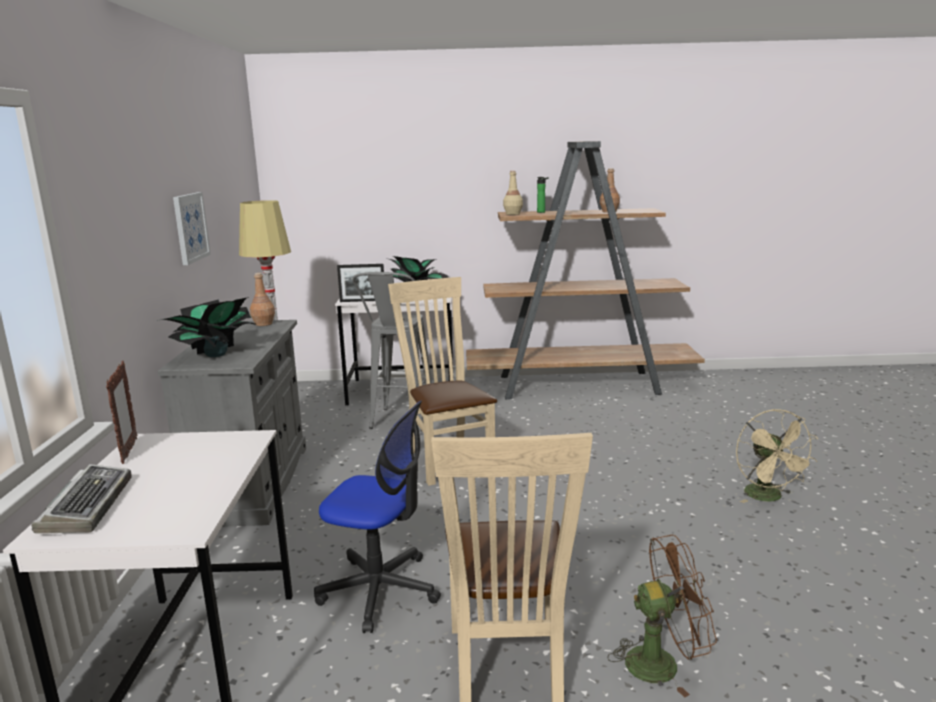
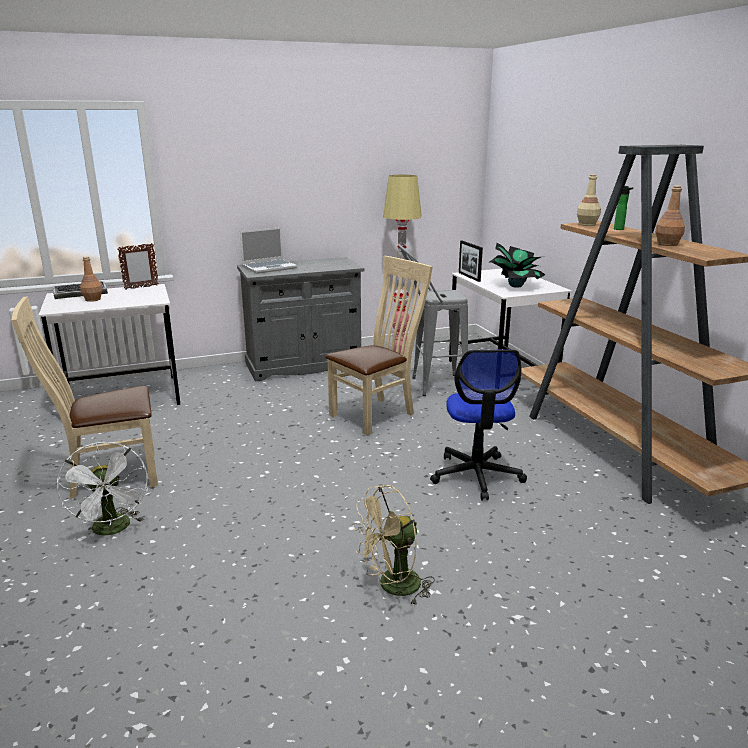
camera: 70 degrees right, 5 degrees up
(190, 227) = (324, 186): picture -> none
(214, 355) = (270, 267): potted plant -> laptop
(263, 324) = (346, 264): brown bottle -> brown bottle (92, 299)
(380, 590) = (189, 425): office chair -> office chair (476, 475)
(662, 662) = (114, 530): brown fan -> white fan

